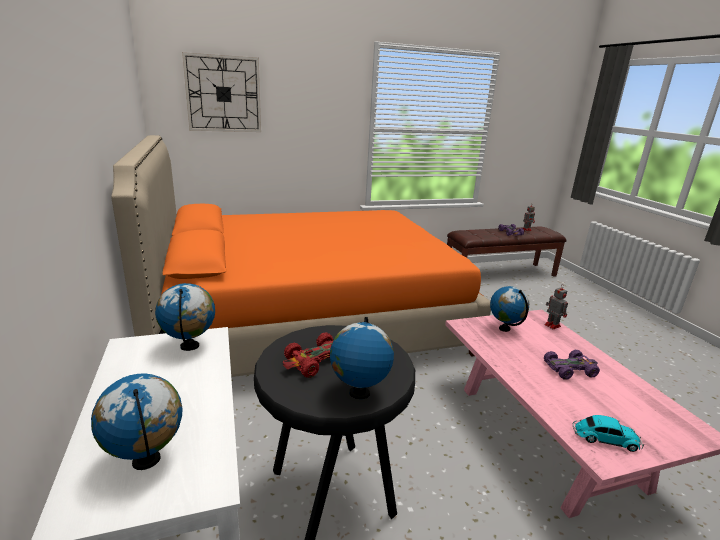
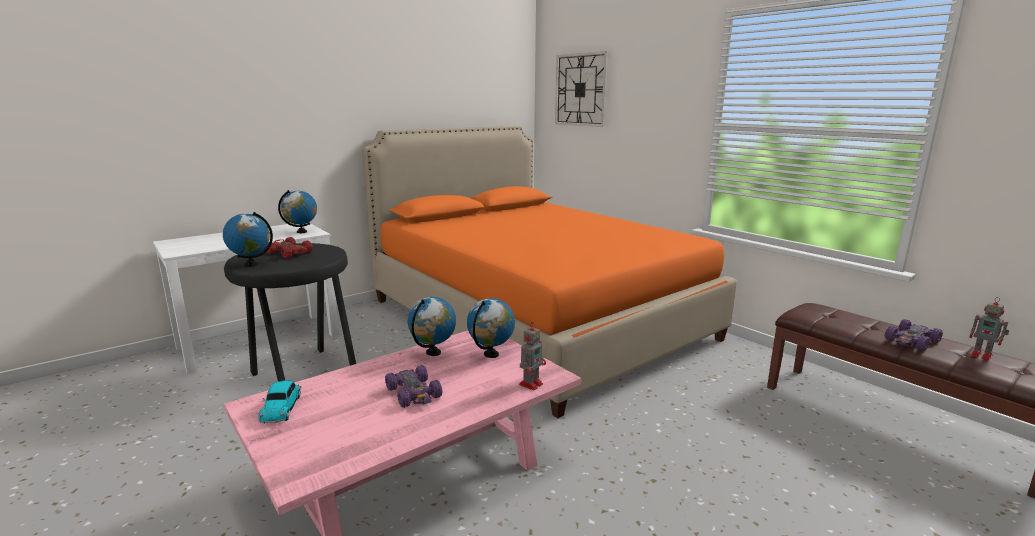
camera: 70 degrees right, 5 degrees down
(147, 460) = (197, 243): globe -> globe (433, 353)

